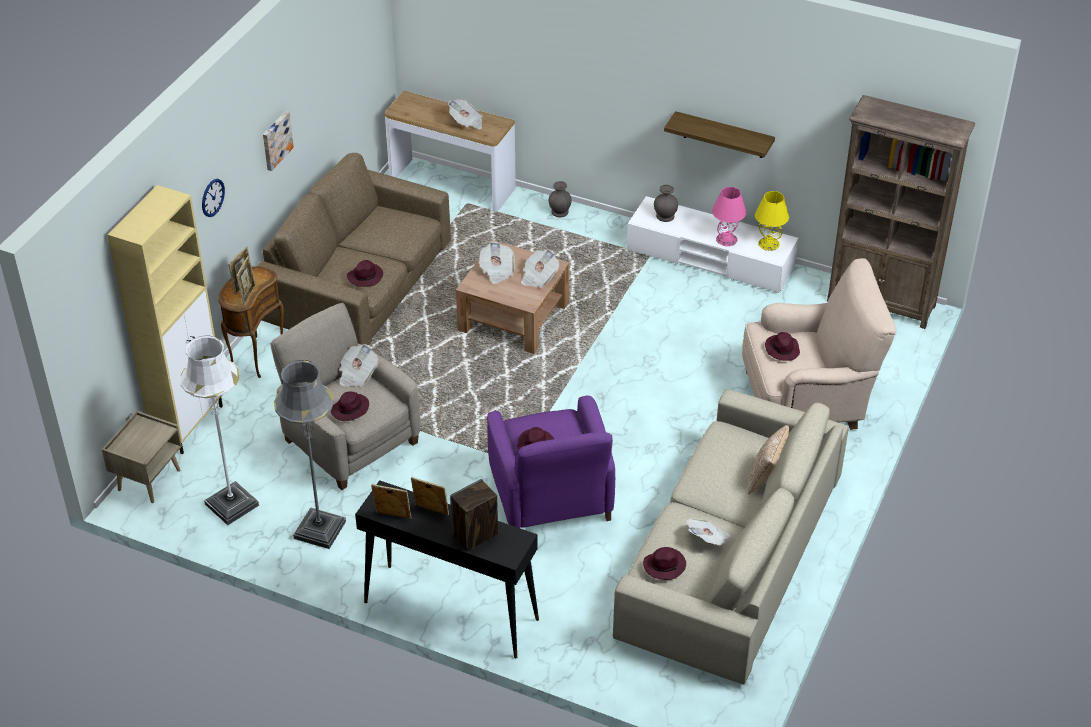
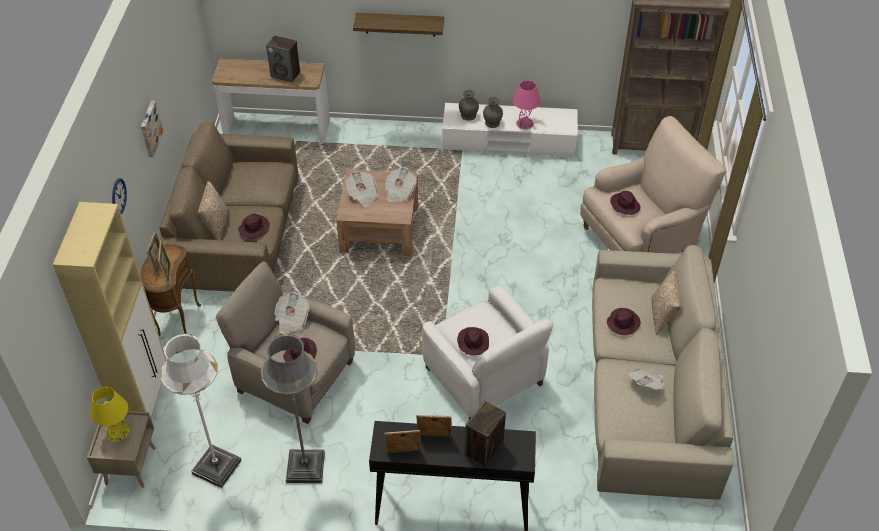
camera: 20 degrees left, 5 degrees up
(328, 266) = (216, 226): none -> pillow
(466, 122) = (286, 74): newspaper -> speaker
(551, 496) = (484, 377): purple armchair -> white armchair
(560, 211) = (374, 130): grey vase -> grey vase (492, 122)
(665, 565) = (627, 419): purple hat -> purple hat (623, 323)
(723, 135) = (510, 39): shelf -> shelf (400, 24)
(769, 243) = (558, 119): yellow table lamp -> yellow table lamp (118, 431)

